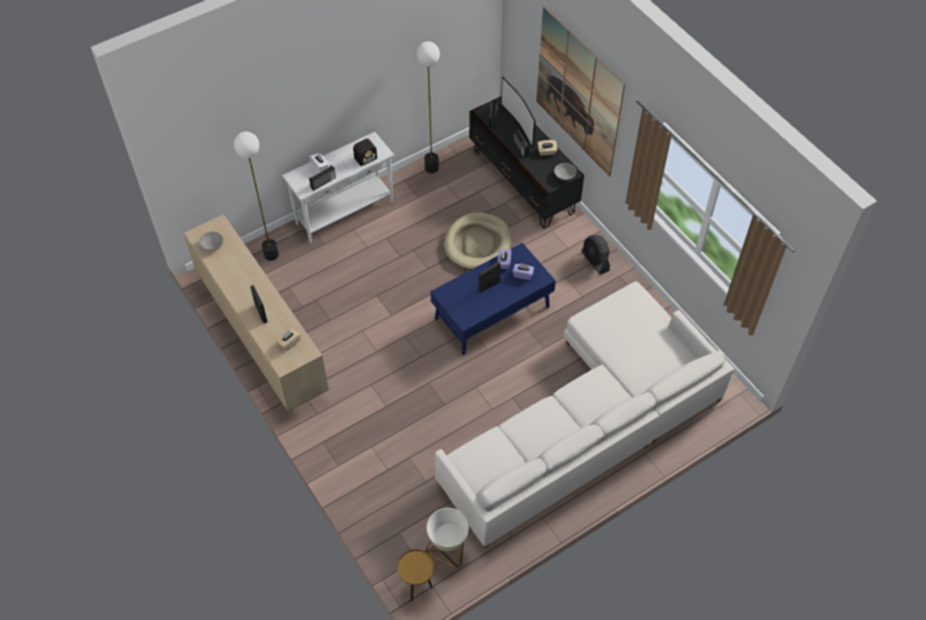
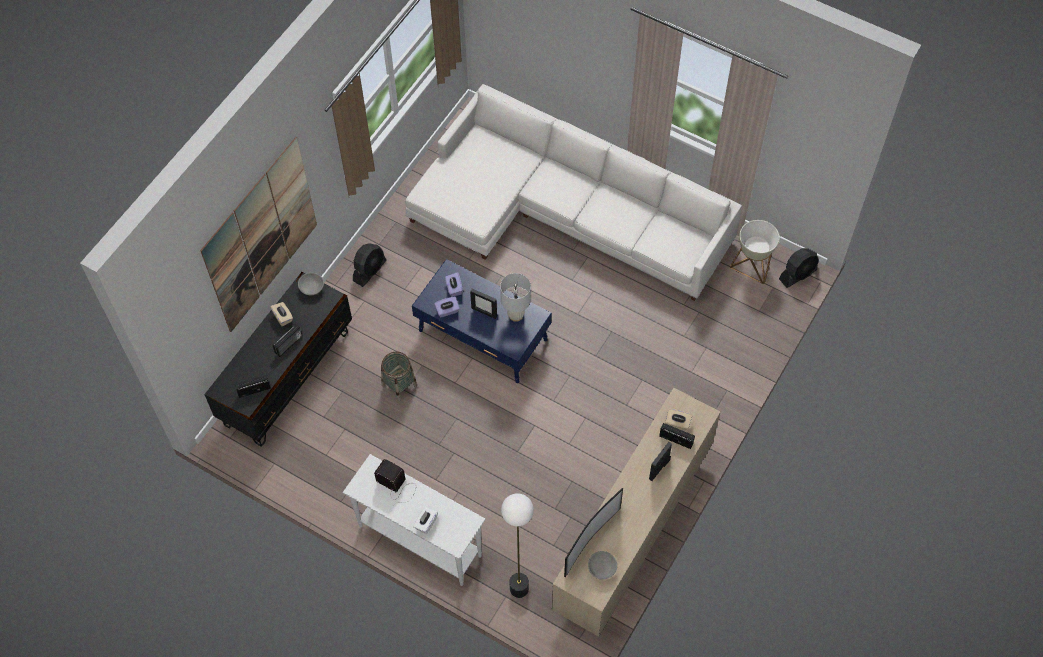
camera: 115 degrees left, 5 degrees up
(323, 183) = (449, 506): radio -> radio (676, 439)
(417, 588) = (798, 274): brown side table -> black fan
(431, 168) = (308, 481): floor lamp -> none
(473, 306) = (516, 315): none -> white table lamp
(478, 244) = (399, 385): beige dog bed -> basket
(519, 124) = (250, 360): television -> television (589, 540)

